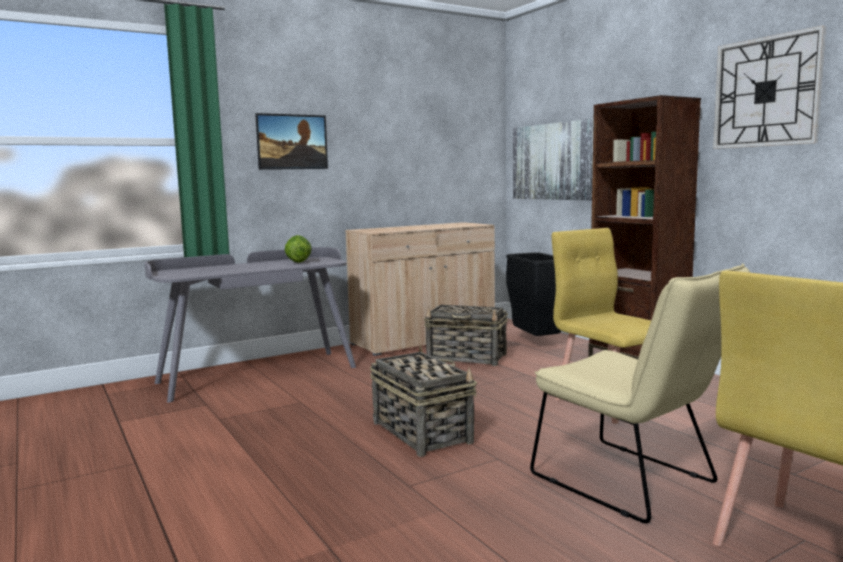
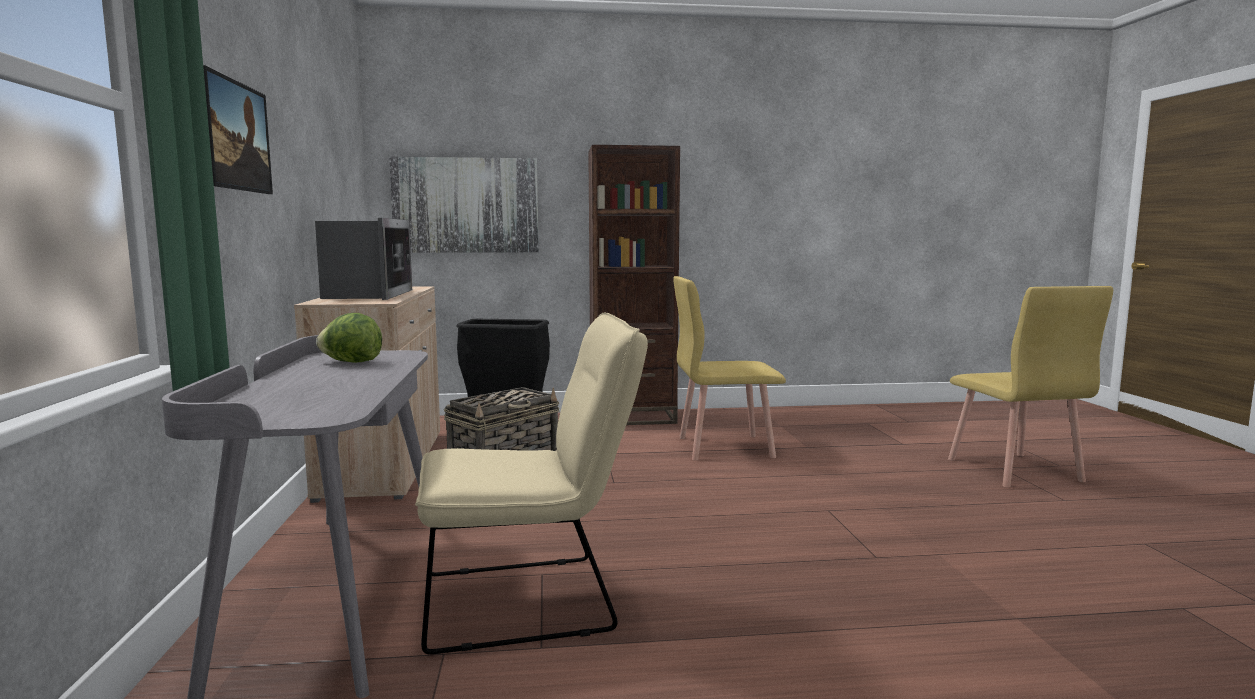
camera: 65 degrees left, 0 degrees up
(414, 227) = (369, 294): none -> microwave
(421, 432) = (731, 526): basket -> none
(632, 483) = (902, 482): beige chair -> beige chair (532, 600)
(766, 92) = (730, 155): wall clock -> none

